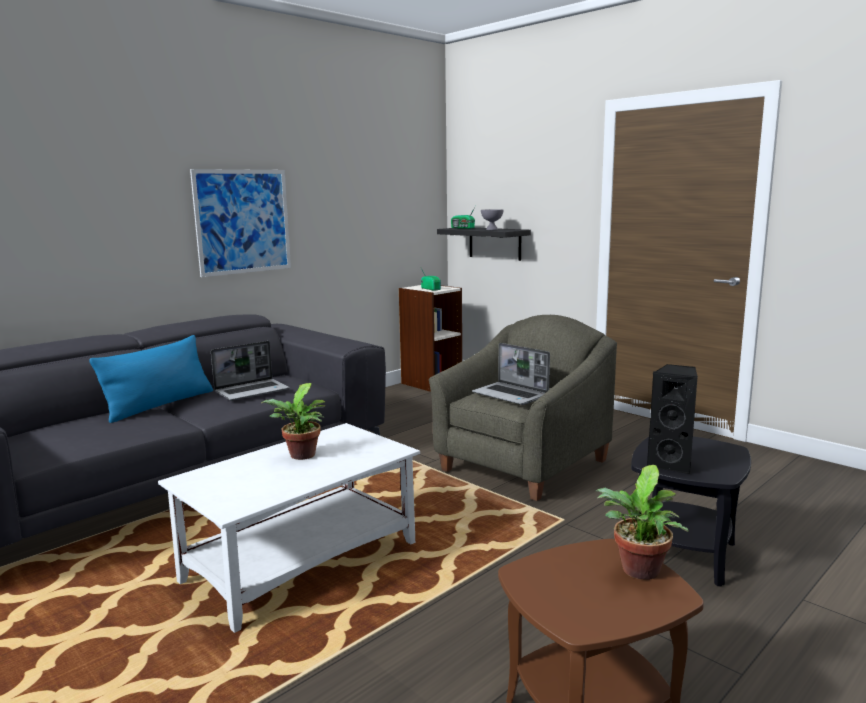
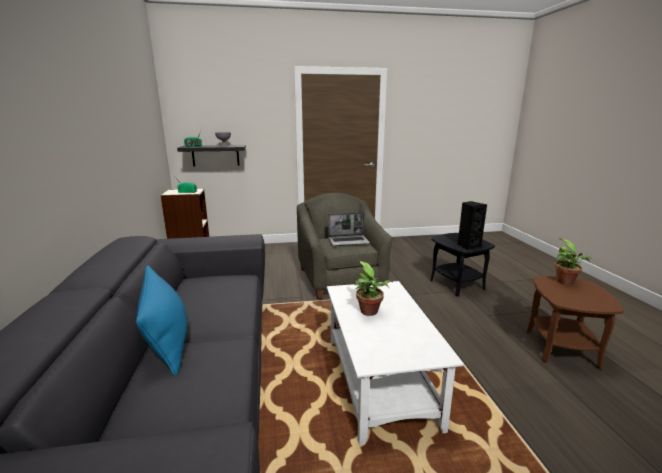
camera: 55 degrees left, 5 degrees up
(243, 221) = (89, 149): picture -> none
(252, 391) = (213, 296): laptop -> none

